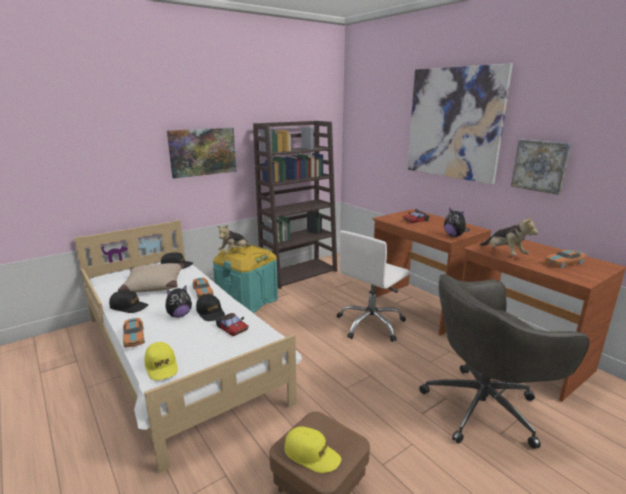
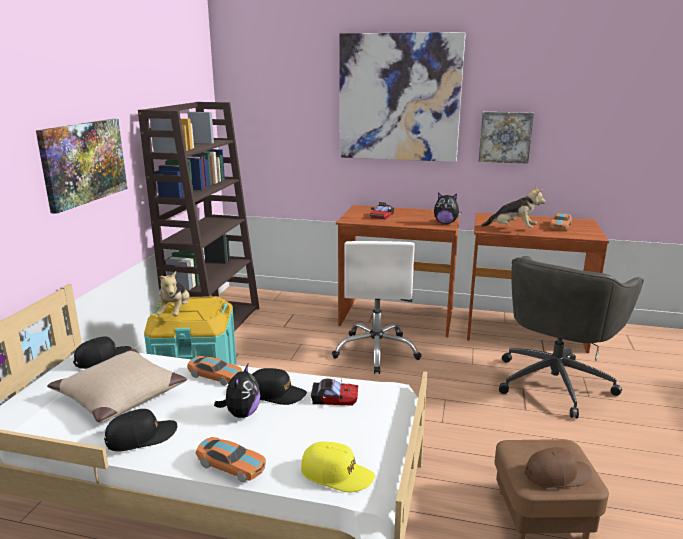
camera: 40 degrees left, 0 degrees up
(312, 454) = (557, 475): yellow cap -> brown cap

